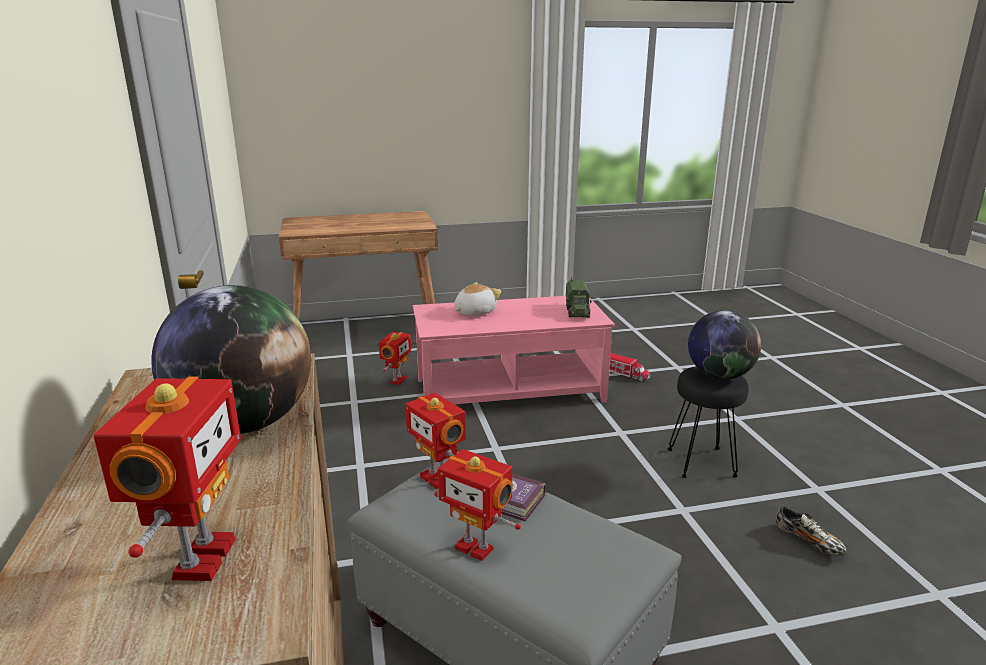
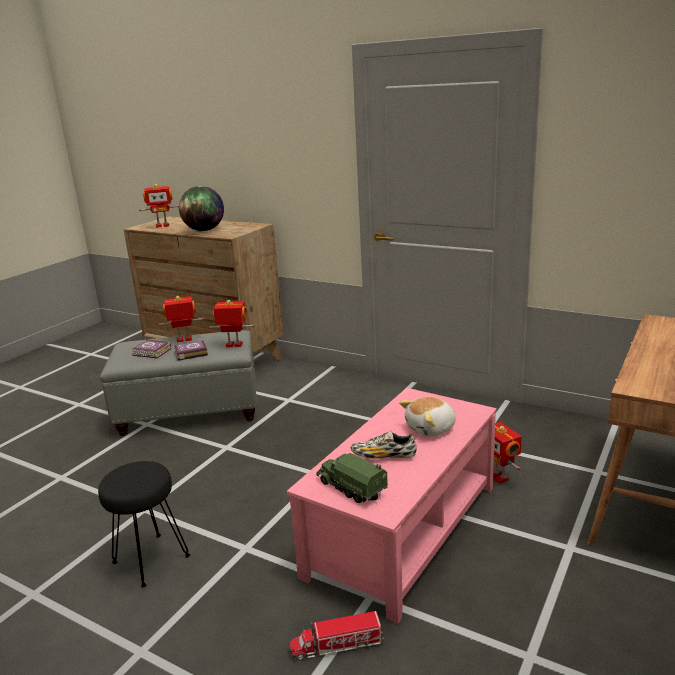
camera: 135 degrees right, 0 degrees up
(200, 559) = (162, 225): toy robot -> toy robot turned 60 degrees counterclockwise
(474, 312) = (431, 429): plush toy -> plush toy turned 60 degrees clockwise
(559, 545) = (152, 352): none -> book
(719, 375) = (128, 481): globe -> none
(808, 541) = (42, 537): shoe -> shoe (383, 456)

